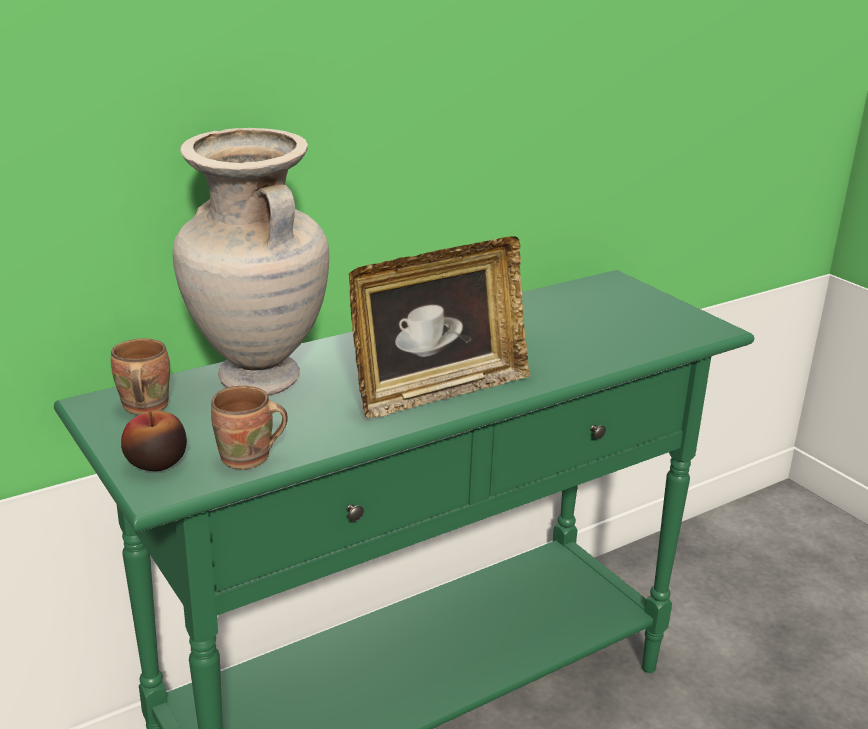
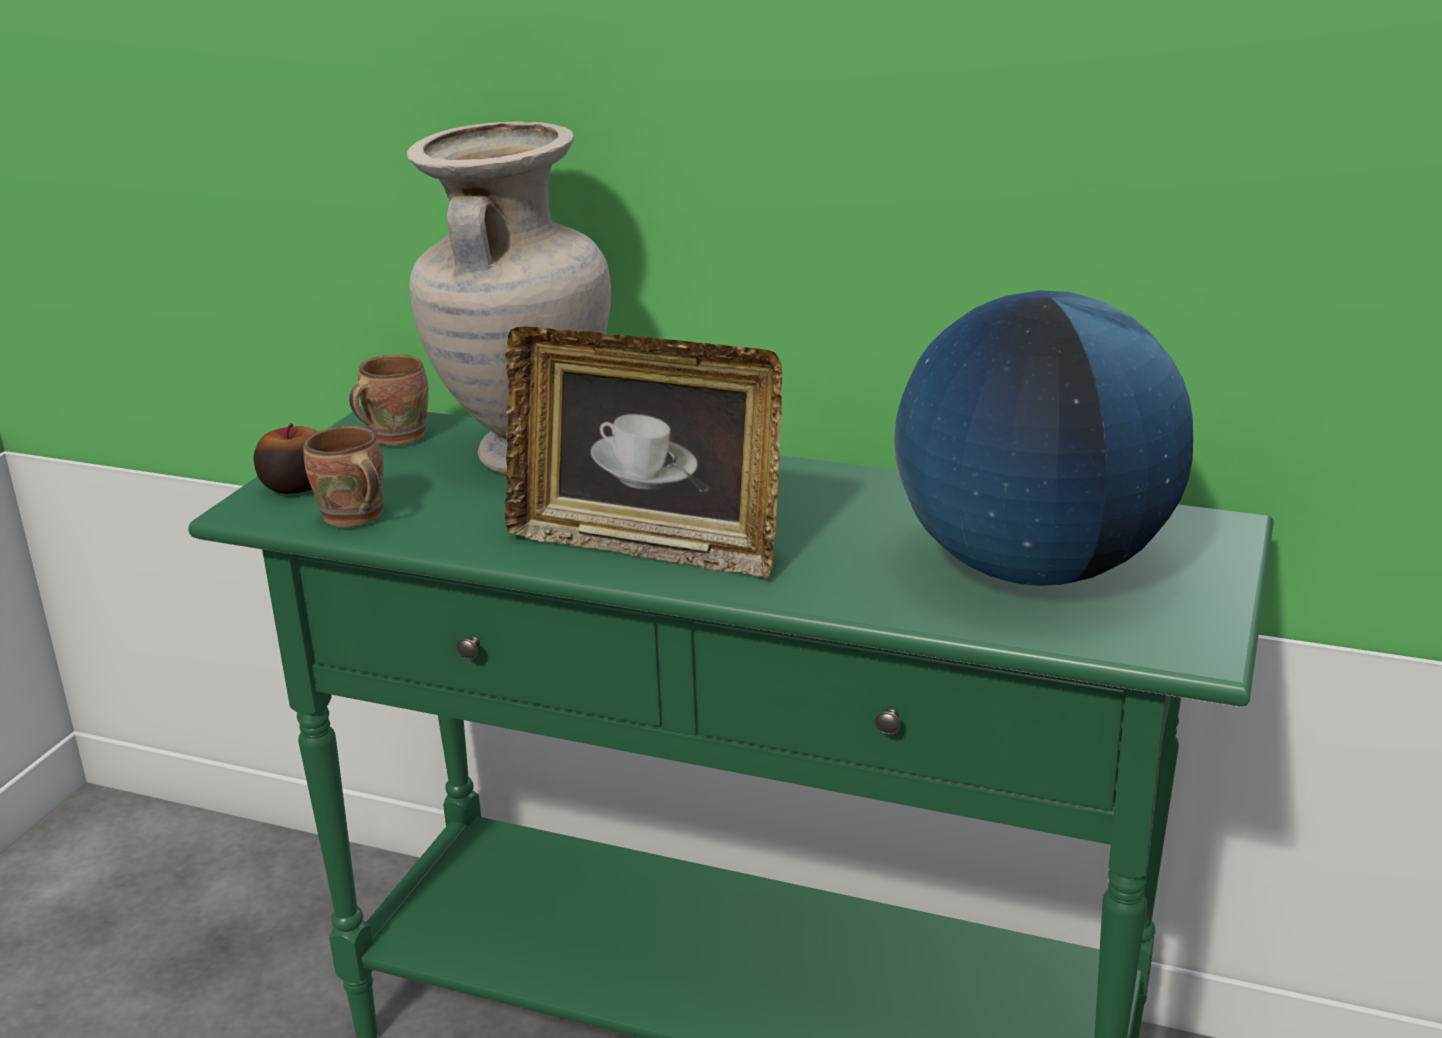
camera: 55 degrees right, 0 degrees up
(601, 324) = (1033, 568): none -> globe

